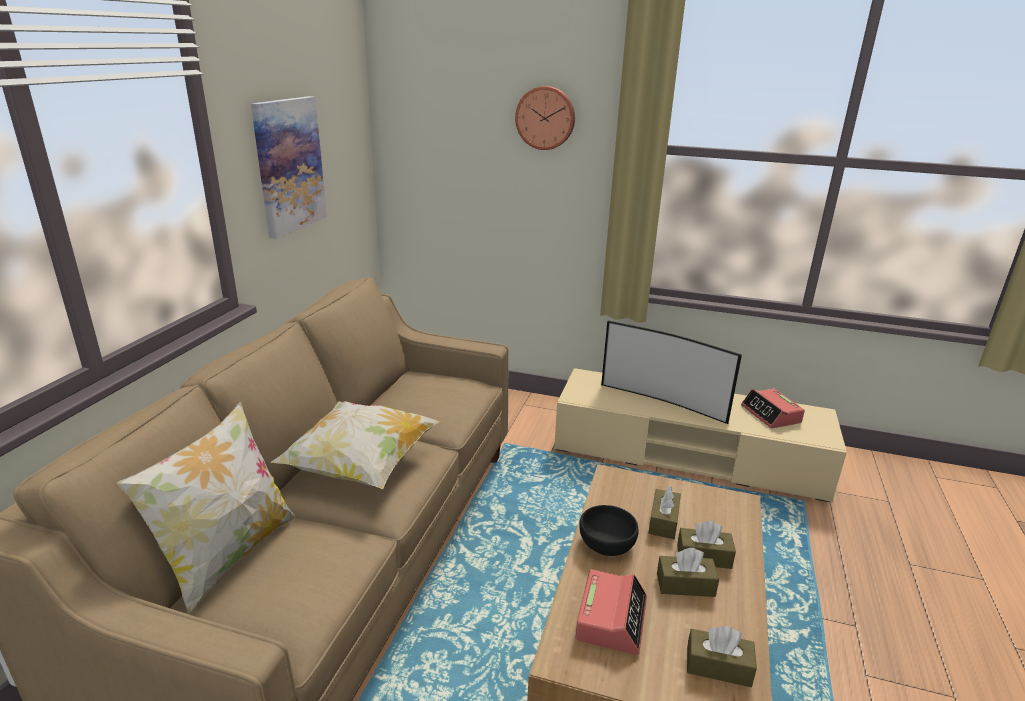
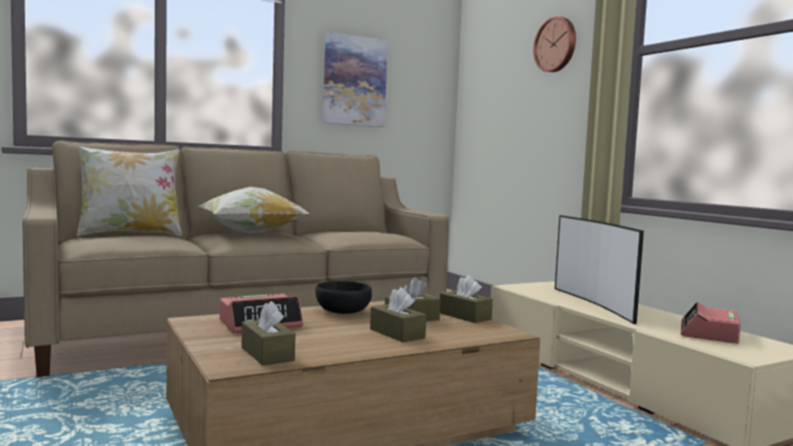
camera: 45 degrees right, 20 degrees down
(685, 585) = (346, 334): brown tissue box -> brown tissue box (464, 316)

